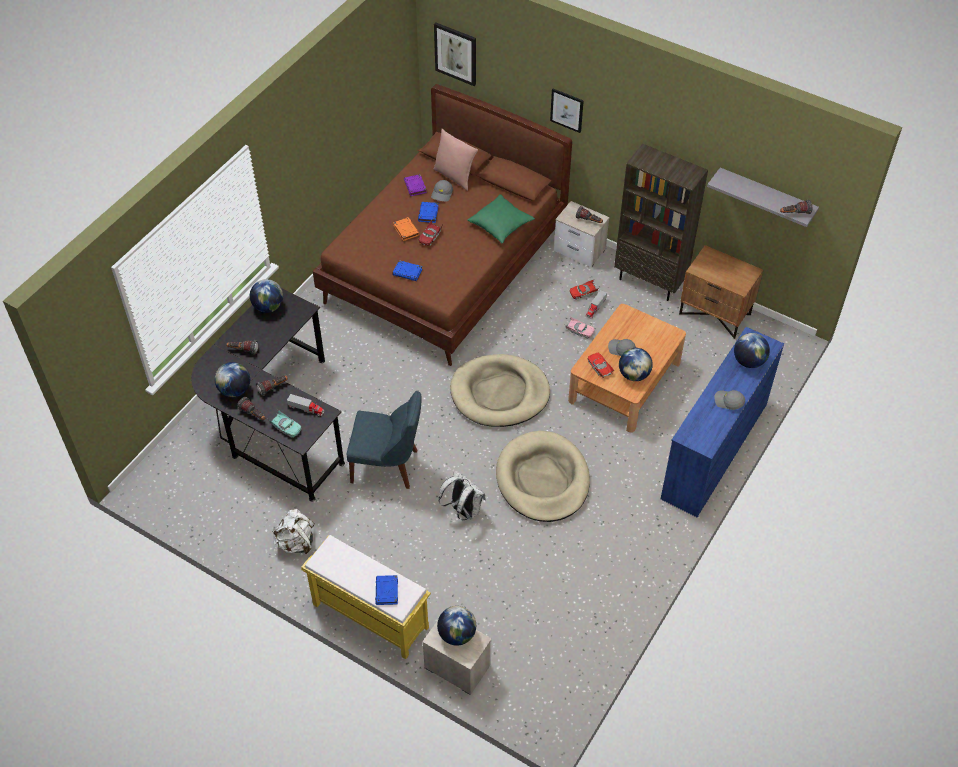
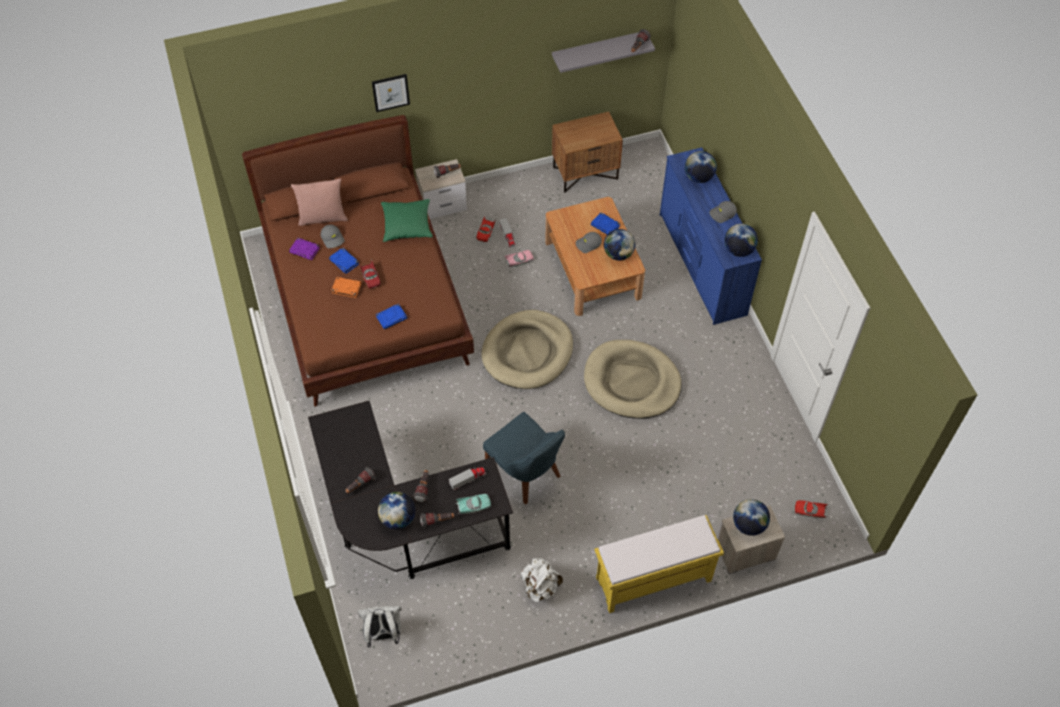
camera: 50 degrees left, 5 degrees up
(268, 307) = (331, 436): globe -> globe (738, 250)
(387, 591) = (686, 542): blue book -> blue book (605, 226)
(388, 466) = (525, 473): blue chair -> blue chair turned 90 degrees clockwise
(456, 53) = (256, 111): picture -> none
(463, 510) = (612, 452): white backpack -> white backpack (384, 634)
(599, 368) = (592, 269): red toy car -> red toy car (810, 511)
(650, 281) = (517, 186): brown bookcase -> none

